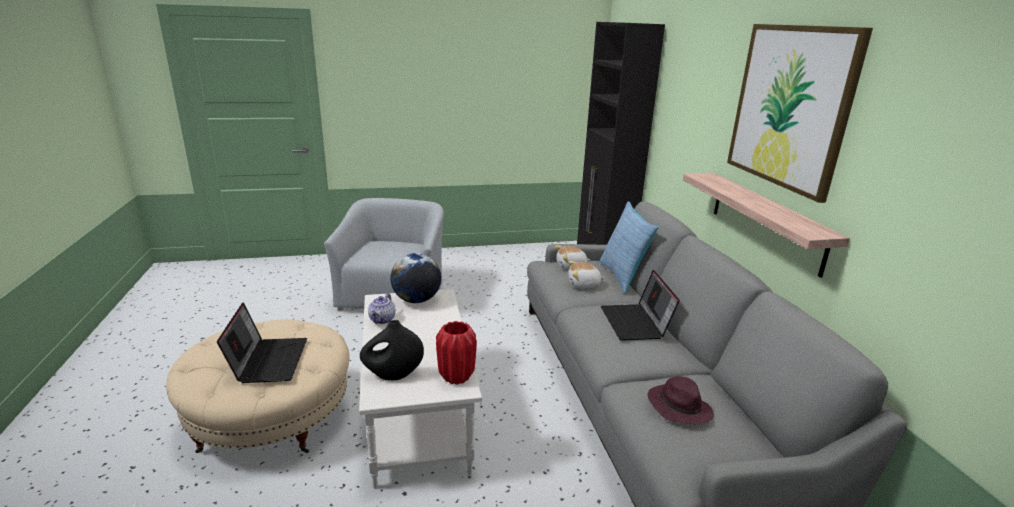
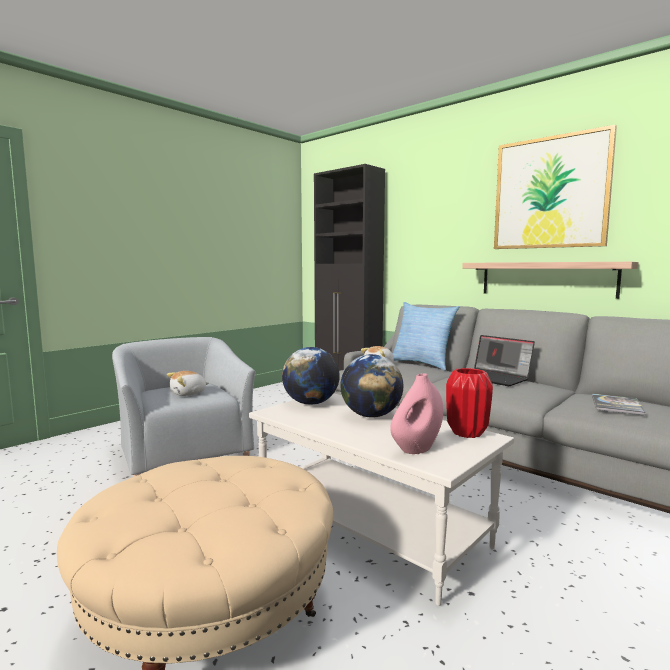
camera: 35 degrees left, 15 degrees down
(268, 360) = (233, 495): laptop -> none
(383, 320) = (311, 421): teapot -> none
(393, 375) = (417, 449): black vase -> pink vase
(430, 330) = (371, 415): none -> globe
(584, 284) = (411, 370): plush toy -> plush toy (188, 393)
(678, 407) = (616, 405): purple hat -> book

